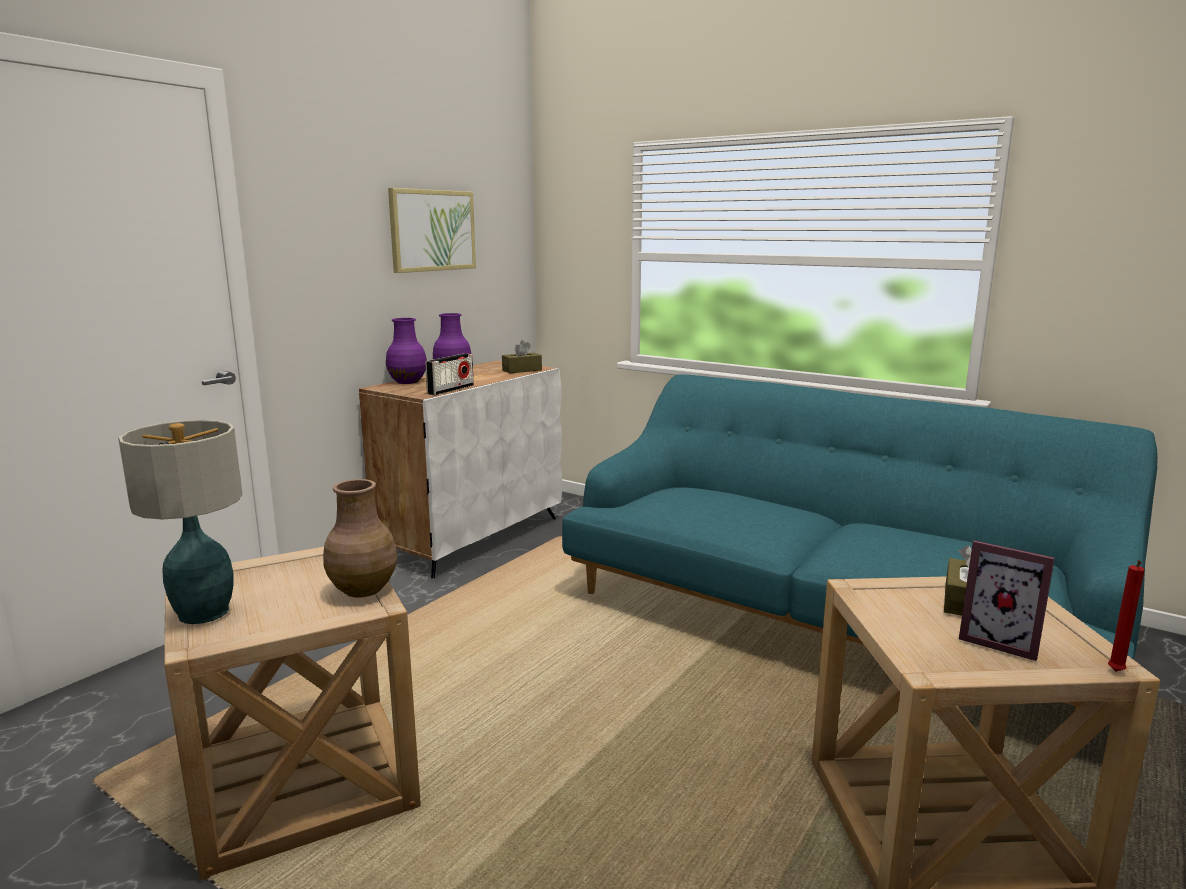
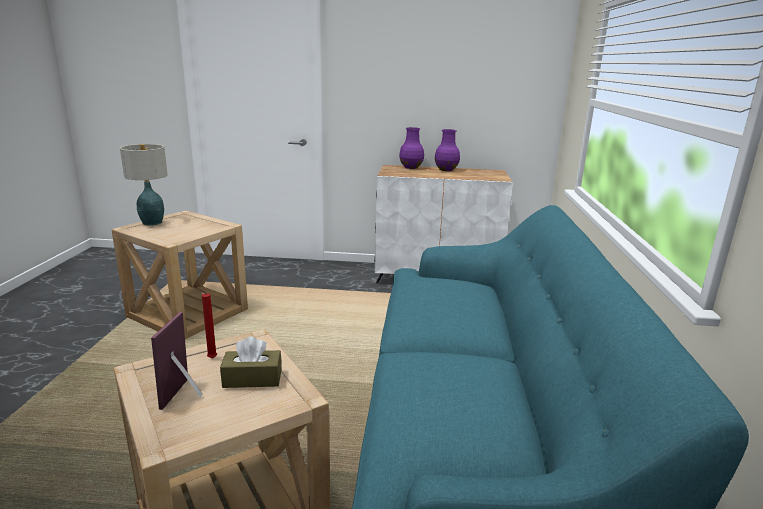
camera: 60 degrees right, 5 degrees up
(364, 589) = (186, 236): brown vase -> none
(432, 230) = (457, 73): picture -> none
(451, 389) = (407, 175): radio -> none
(522, 370) = (486, 177): brown tissue box -> none
(1115, 672) = (148, 445): red candle -> red candle (211, 358)

